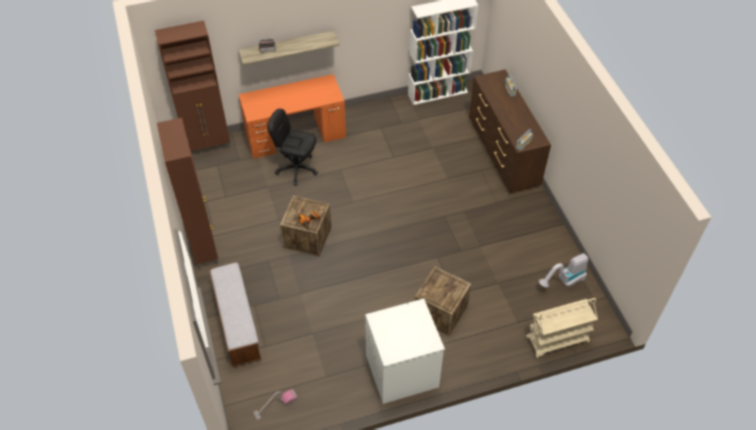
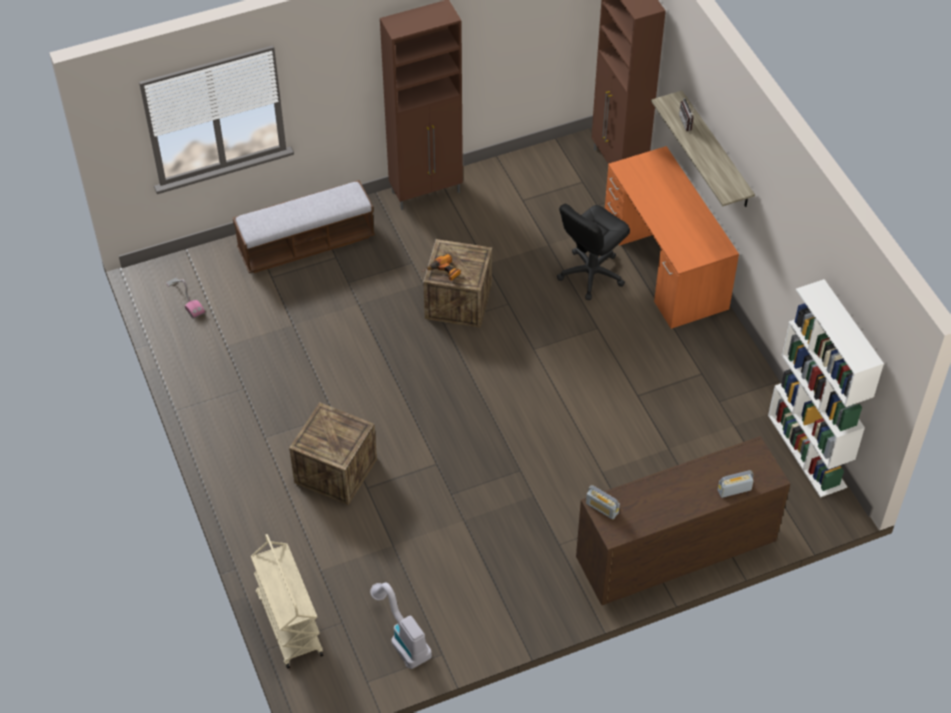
camera: 85 degrees right, 0 degrees up
(297, 169) = (591, 274): black office chair -> black office chair turned 150 degrees counterclockwise
(401, 371) = (235, 429): white washing machine -> none

